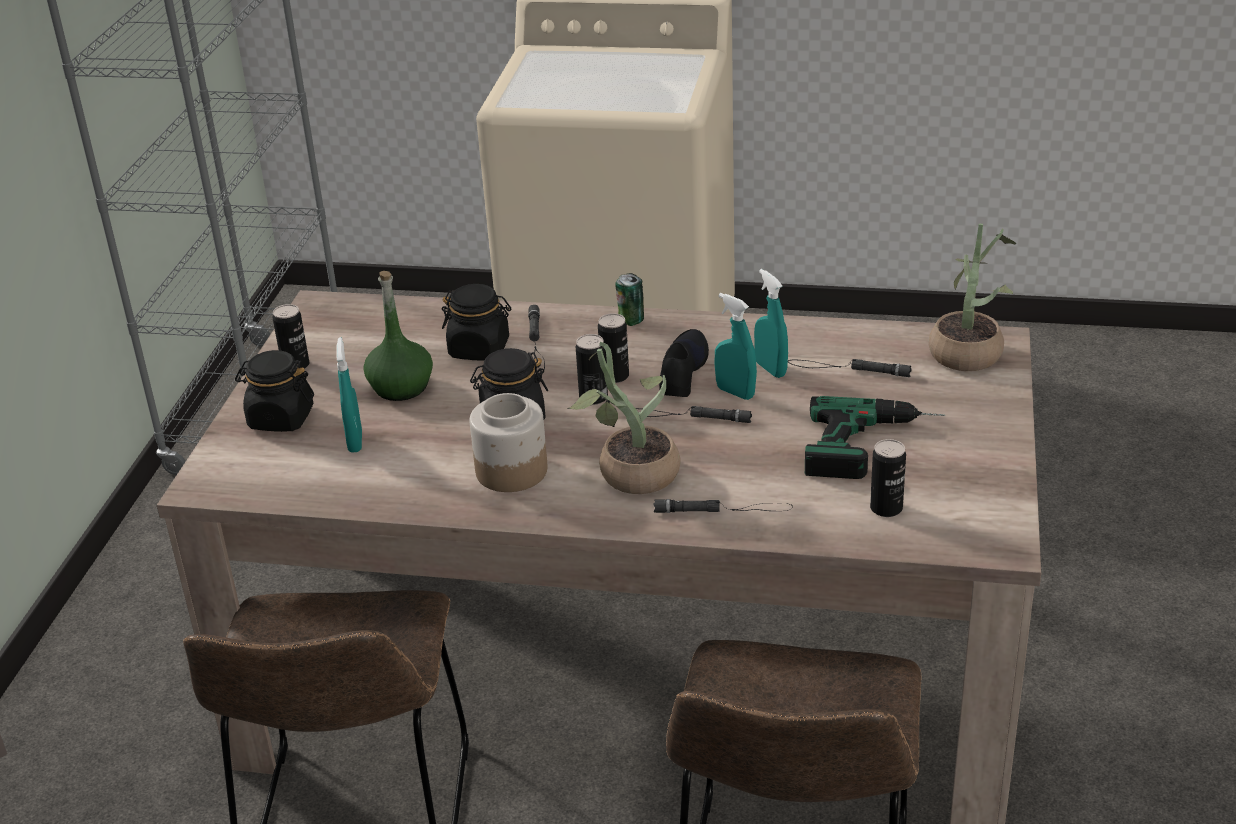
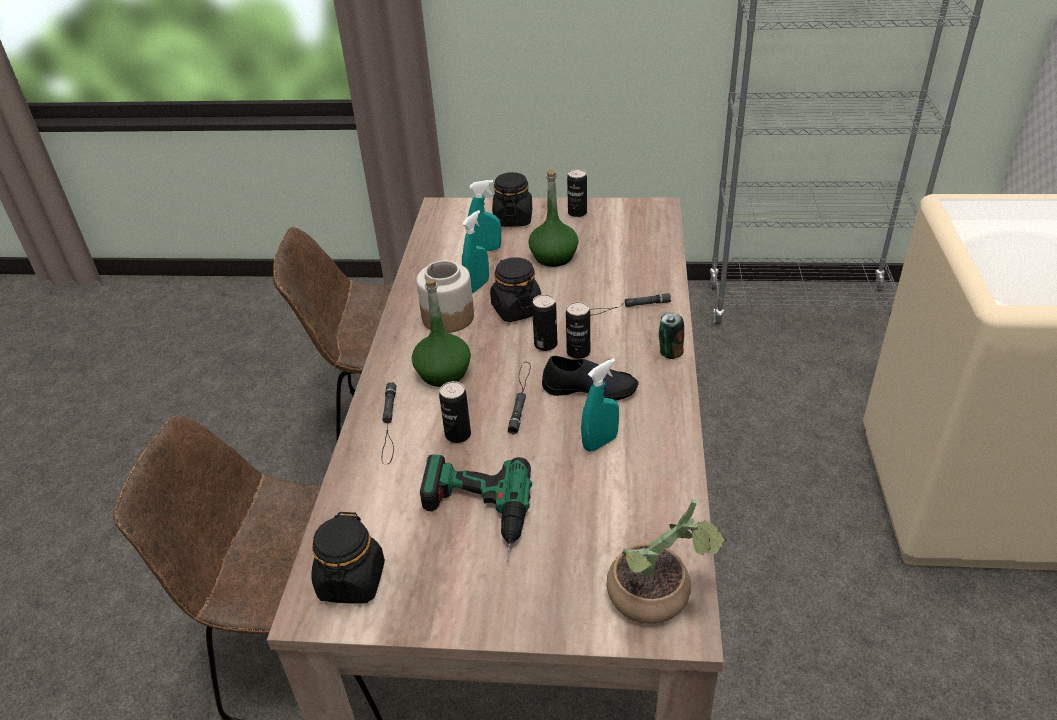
camera: 85 degrees right, 5 degrees up
(479, 349) = (610, 282): black jar -> black jar (352, 581)
(630, 472) = (443, 373): potted plant -> green bottle
(735, 392) = (559, 422): turquoise spray bottle -> turquoise spray bottle (477, 286)
(848, 369) = (606, 497): black flashlight -> none
(886, 508) = (377, 526): can -> can (458, 435)

